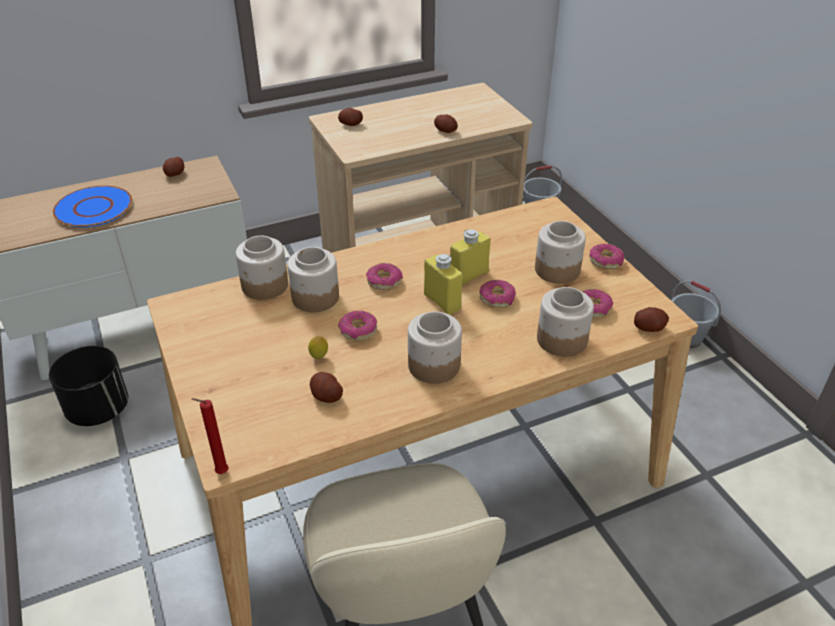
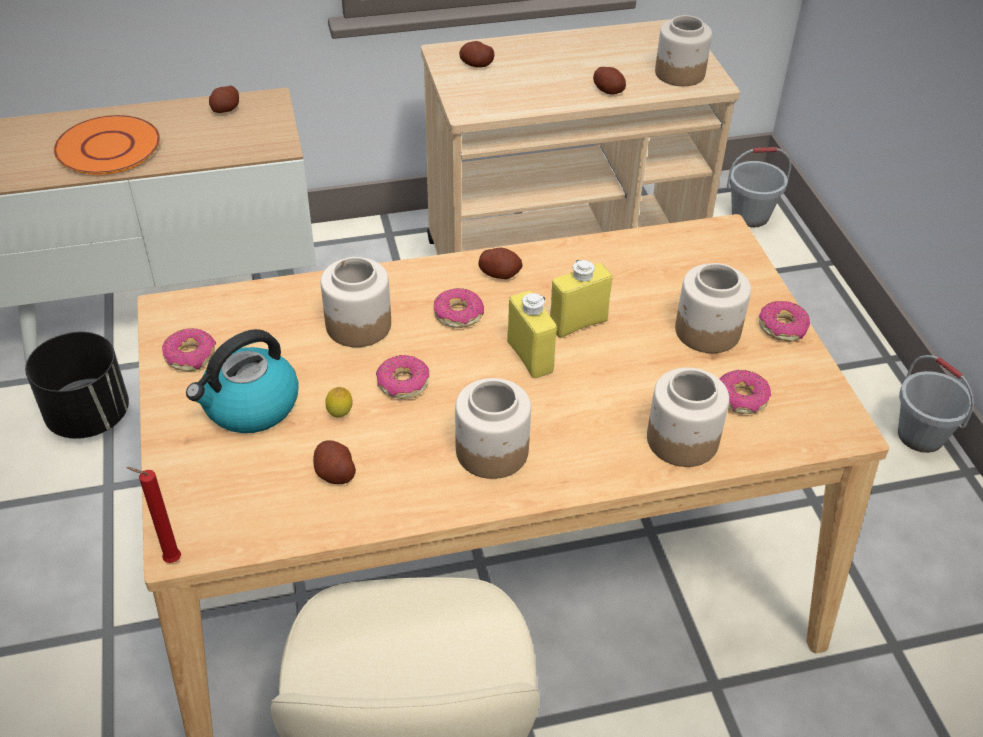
camera: 10 degrees right, 5 degrees up
(93, 208) = (107, 148): blue plate -> orange plate
(251, 361) = (250, 406): none -> kettle
(265, 286) = (295, 298): jar -> jar (679, 74)
(497, 298) = (608, 363): donut -> donut (190, 356)
(649, 328) = (814, 441): potato -> potato (500, 274)

